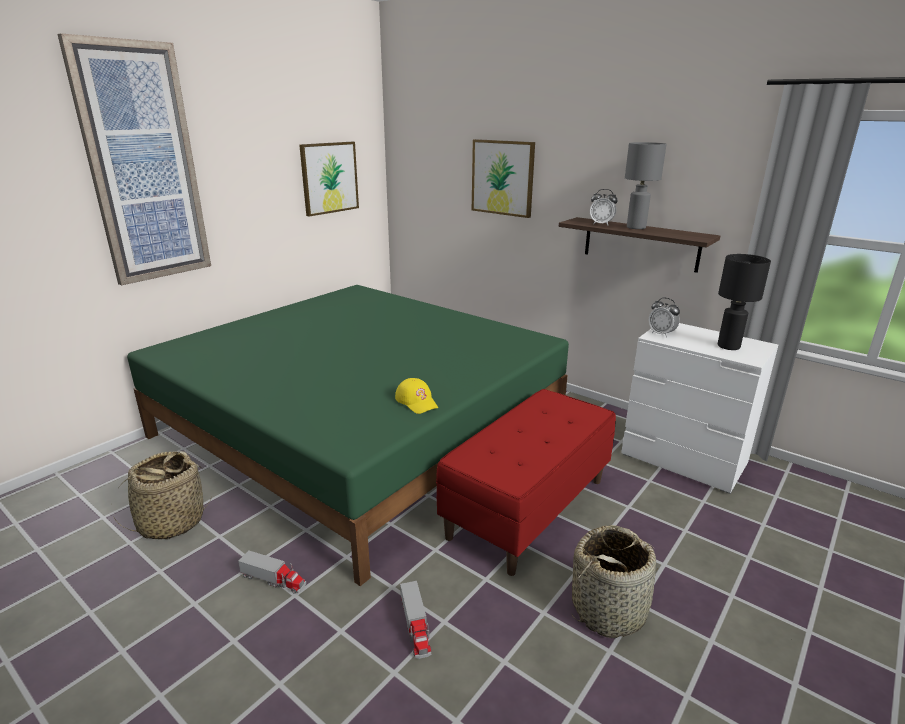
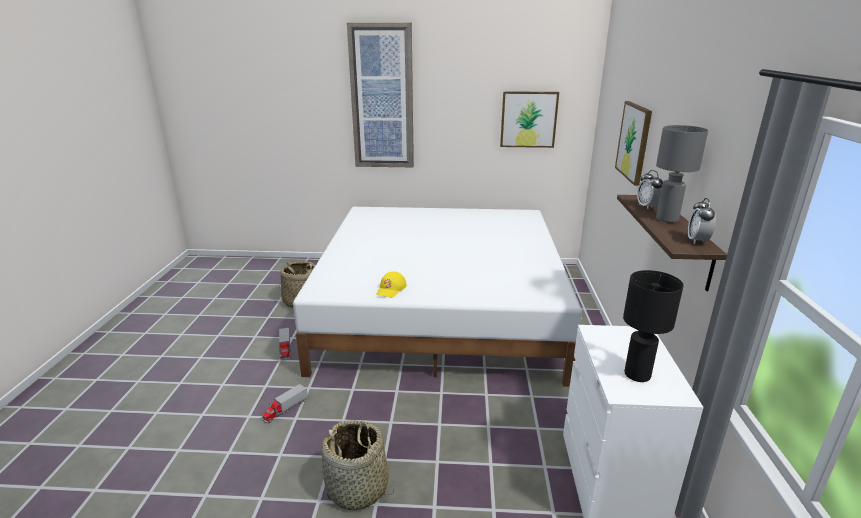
camera: 55 degrees right, 0 degrees up
(361, 429) = (441, 309): green bed -> white bed
(527, 507) = (432, 410): red bench -> none
(661, 334) = (607, 333): alarm clock -> alarm clock (697, 241)

